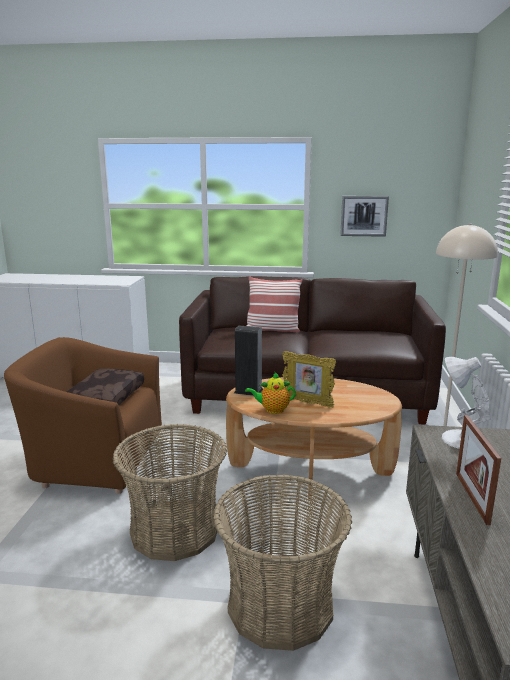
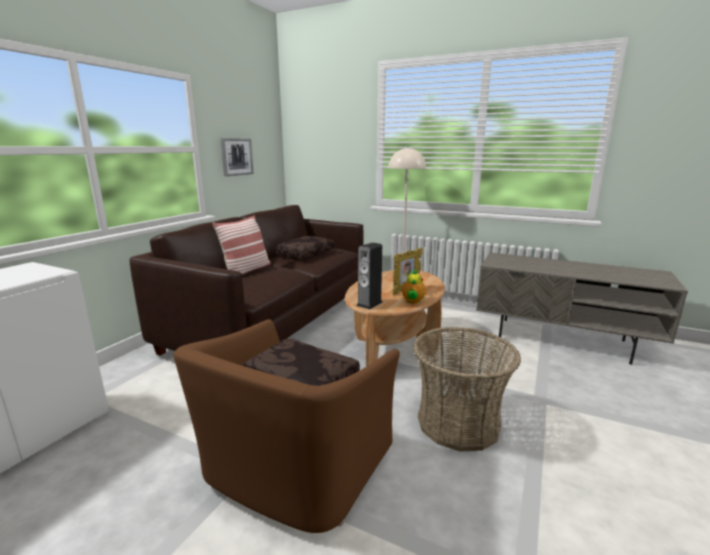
camera: 70 degrees left, 0 degrees up
(280, 605) = (546, 390): basket -> none
(356, 336) = (304, 253): none -> brown pillow
(459, 439) = (501, 262): white table lamp -> none
(472, 497) = (564, 271): picture frame -> none

